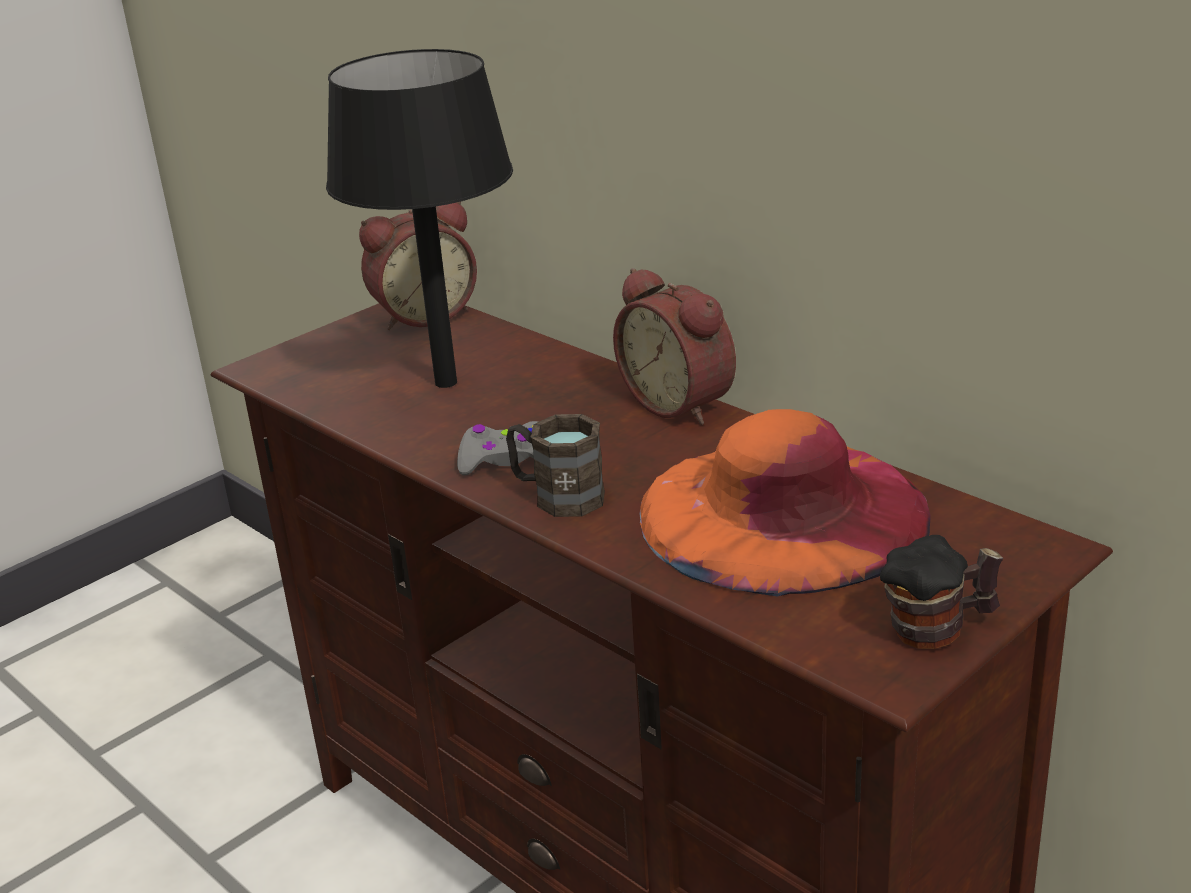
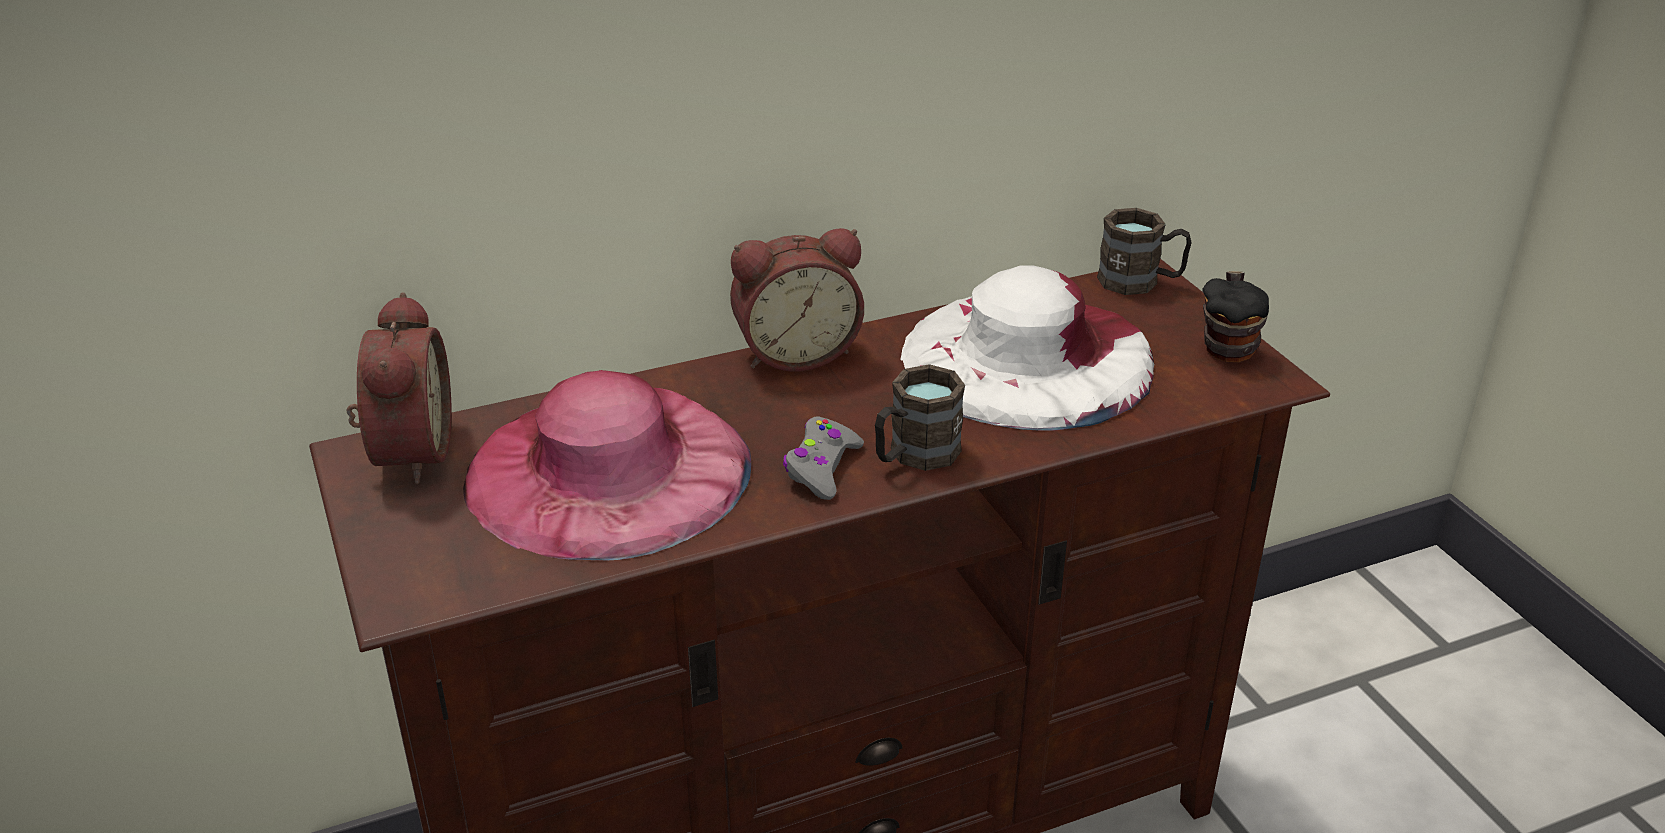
camera: 70 degrees left, 5 degrees up
(447, 383) = (608, 470): black table lamp -> pink hat
(782, 512) = (1028, 358): orange hat -> white hat
(1026, 544) = (1140, 282): none -> brown mug

